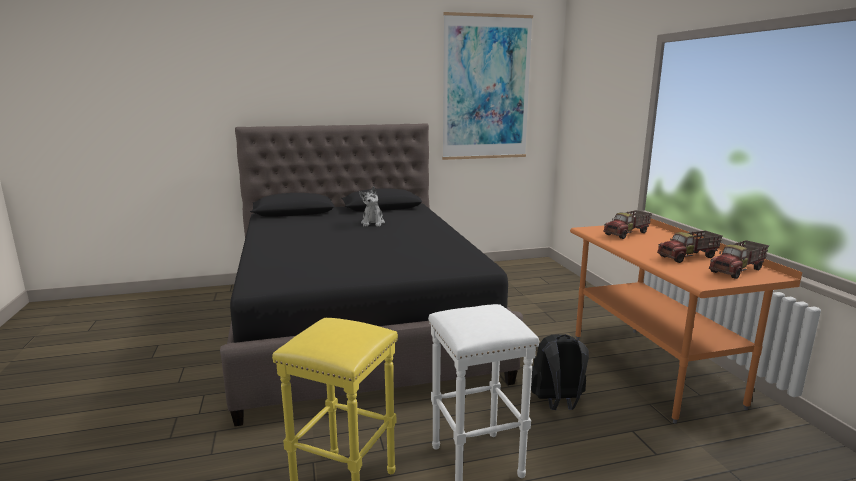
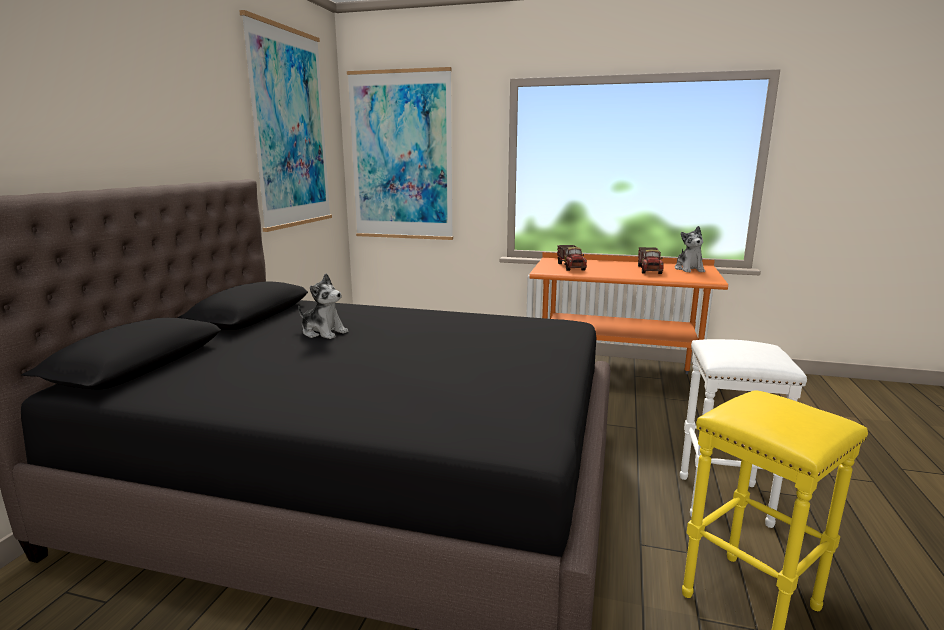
camera: 60 degrees left, 0 degrees up
(557, 403) = (644, 430): black backpack -> none
(585, 110) = (401, 157): none -> picture
(737, 271) = (689, 269): toy truck -> plush toy

